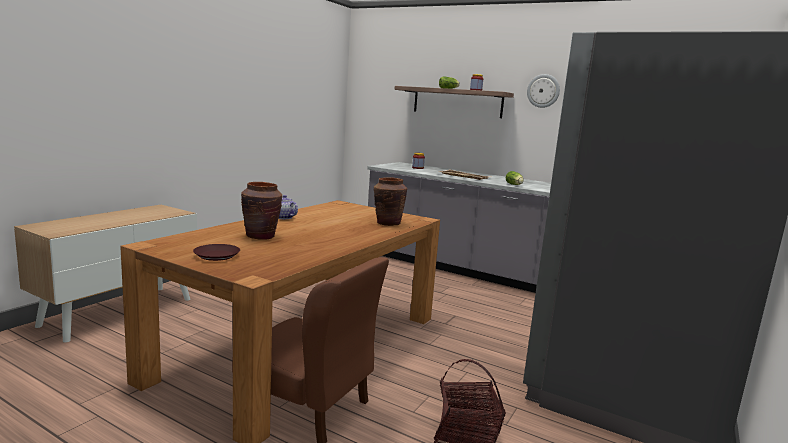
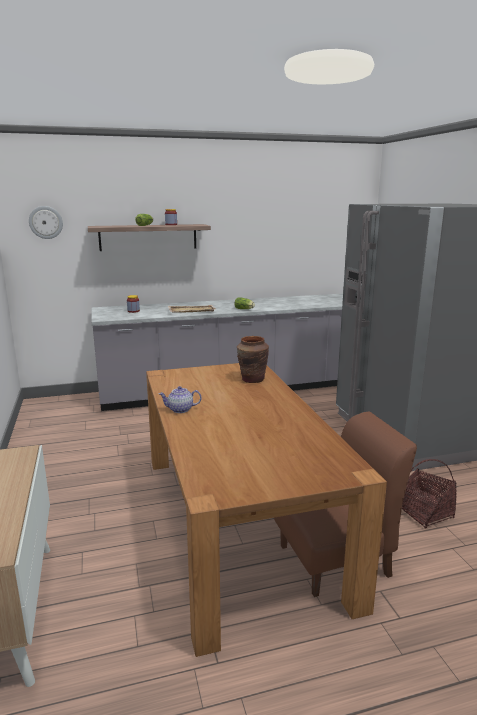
camera: 45 degrees left, 5 degrees up
(217, 256) = (280, 472): brown plate -> none
(261, 236) = (235, 437): brown vase -> none
(543, 91) = (230, 220): wall clock -> wall clock (46, 222)

